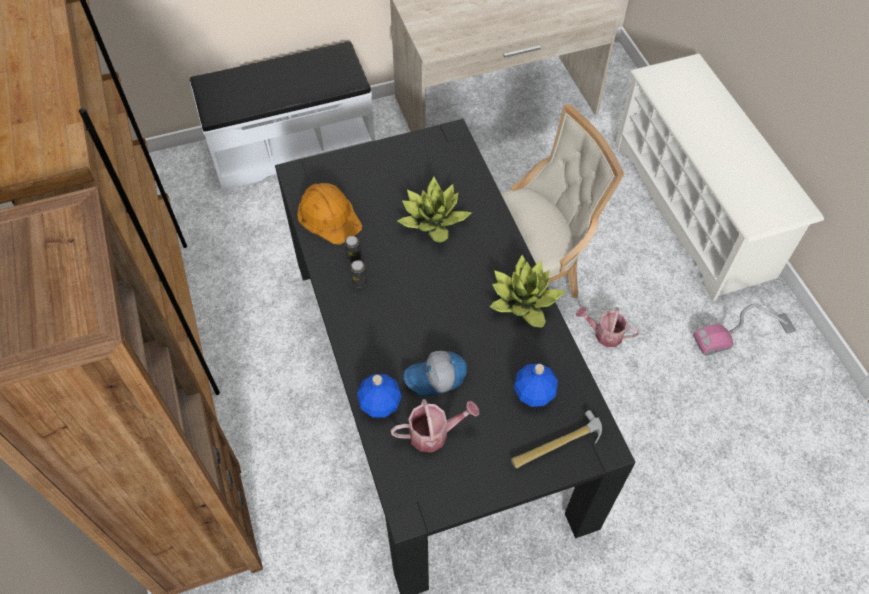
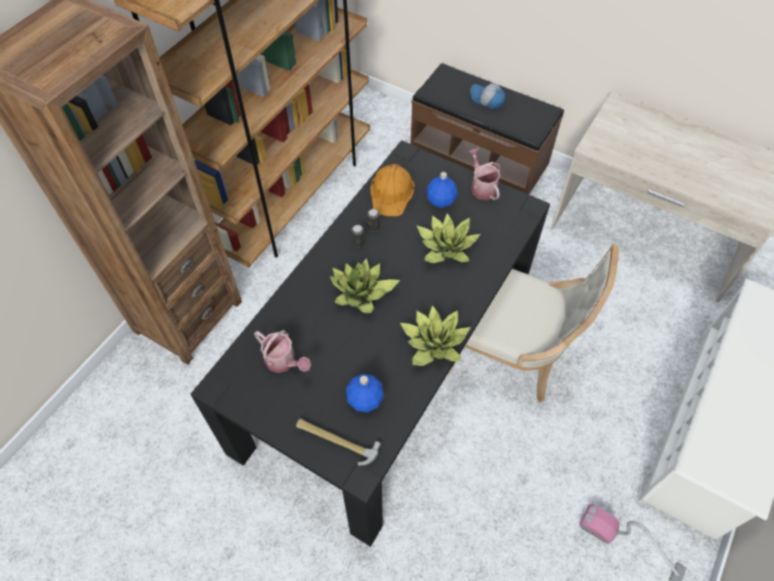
camera: 50 degrees right, 0 degrees up
(292, 146) = (479, 156): white bench -> brown bench
(379, 403) = (279, 317): blue bottle -> blue bottle (440, 200)
(418, 318) = (361, 293): none -> potted plant
(436, 378) = (325, 334): cap -> cap (486, 100)
(604, 334) = (528, 442): watering can -> watering can (482, 187)

